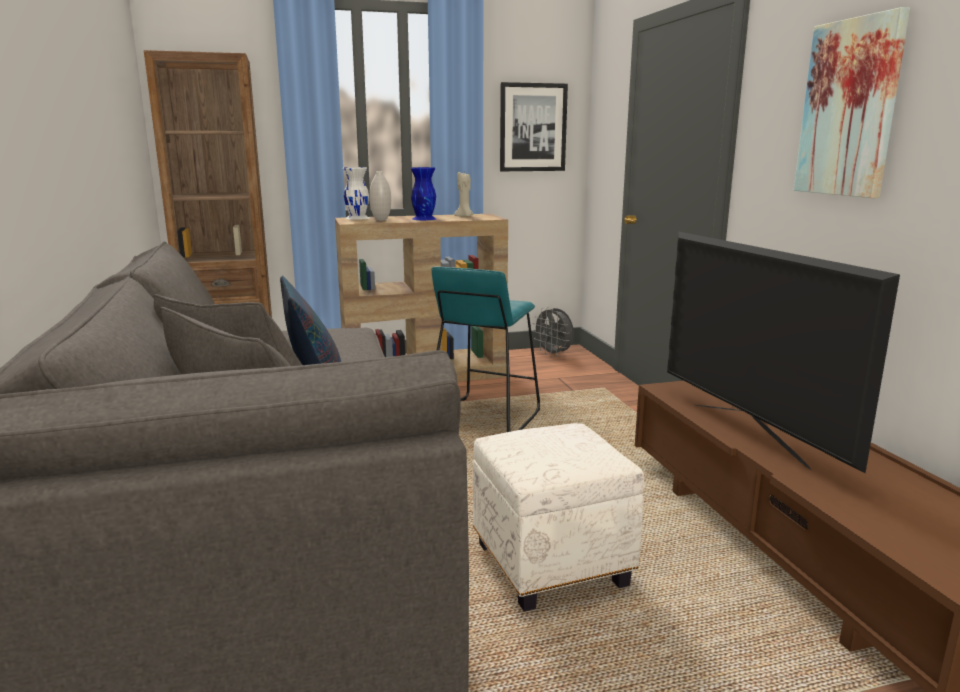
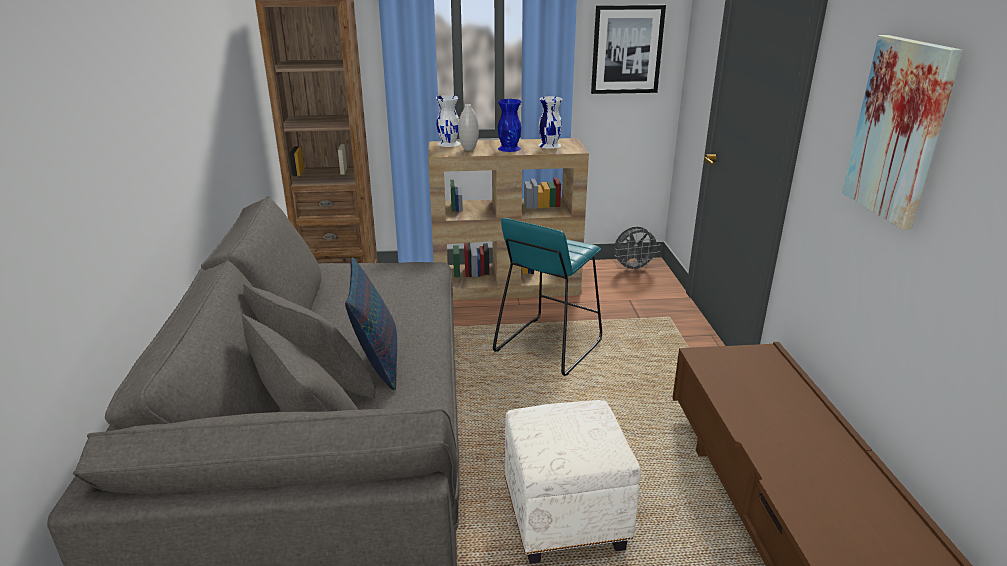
camera: 10 degrees right, 10 degrees up
(464, 216) = (549, 145): beige candle -> white vase
(554, 354) = (633, 269): grey fan -> grey fan turned 75 degrees counterclockwise
(747, 433) = (758, 424): television -> none

